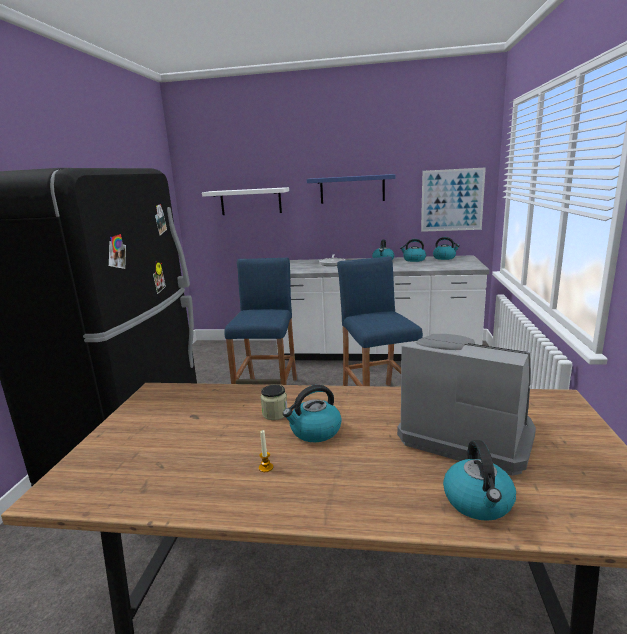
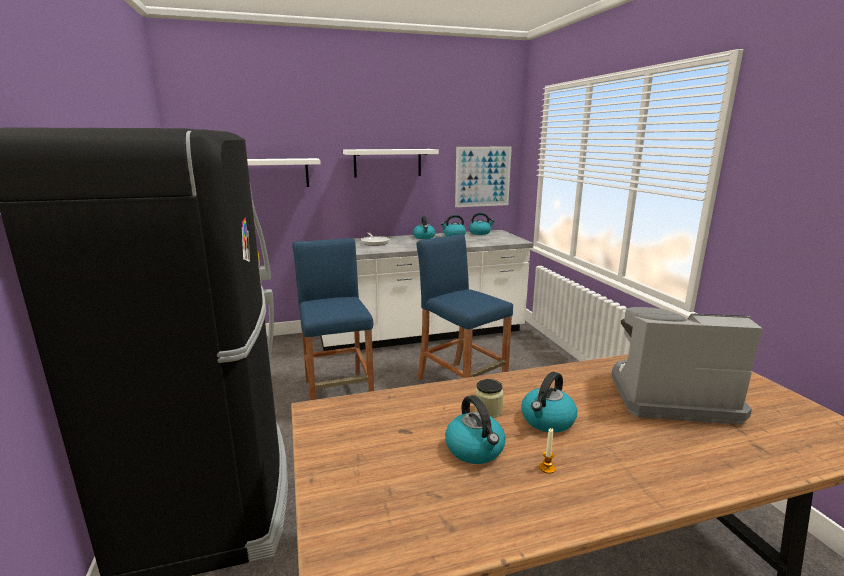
camera: 25 degrees left, 0 degrees up
(352, 189) = (387, 163): blue shelf -> white shelf
(478, 502) = (745, 453): kettle -> kettle (475, 449)

